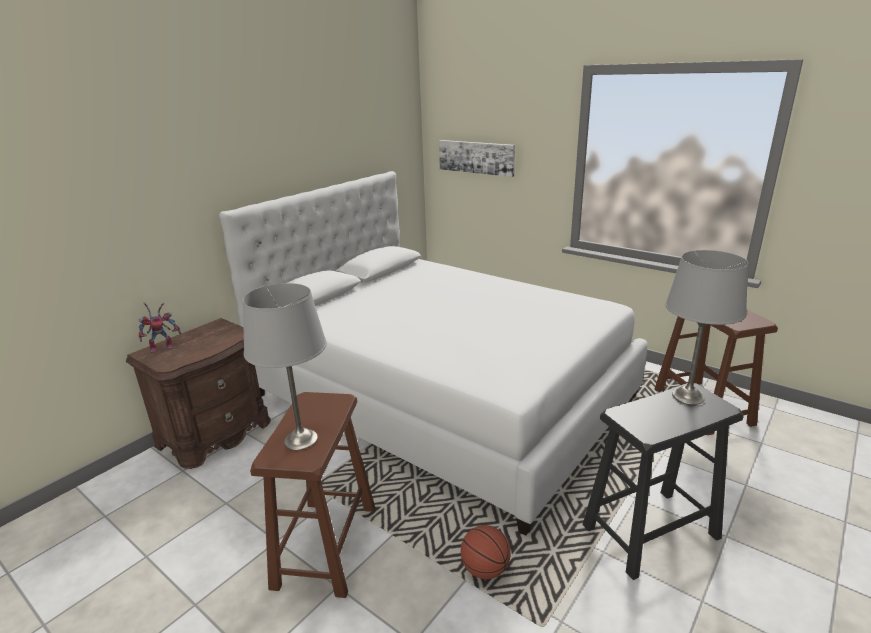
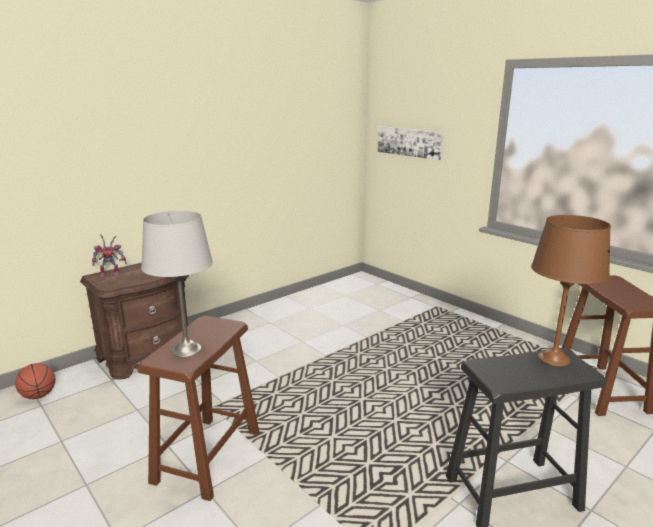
camera: 10 degrees right, 5 degrees down
(441, 395) = (348, 348): white bed -> none
(485, 569) = (341, 499): basketball -> basketball (39, 395)
(687, 396) = (553, 358): grey table lamp -> brown table lamp

